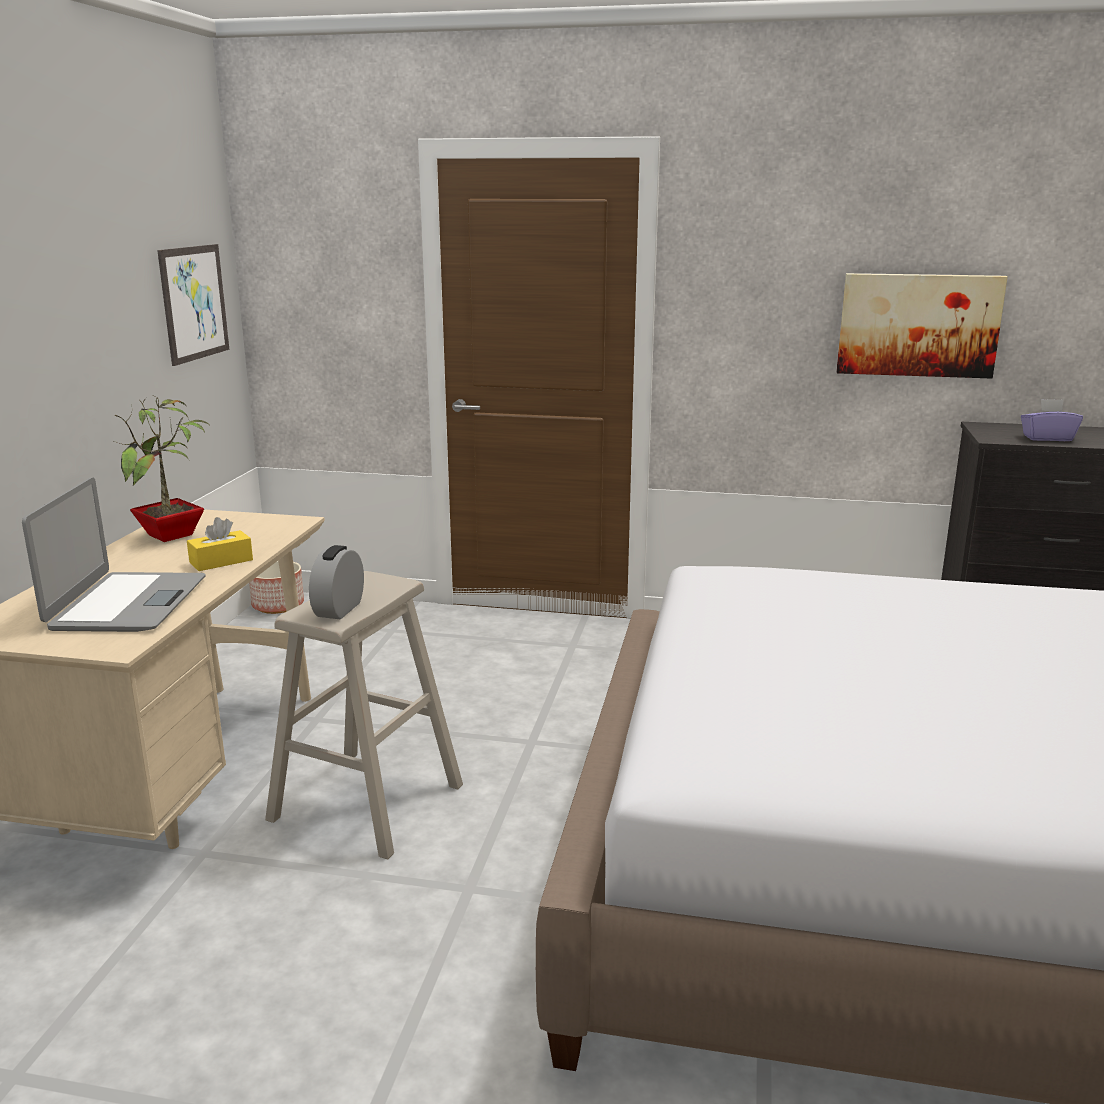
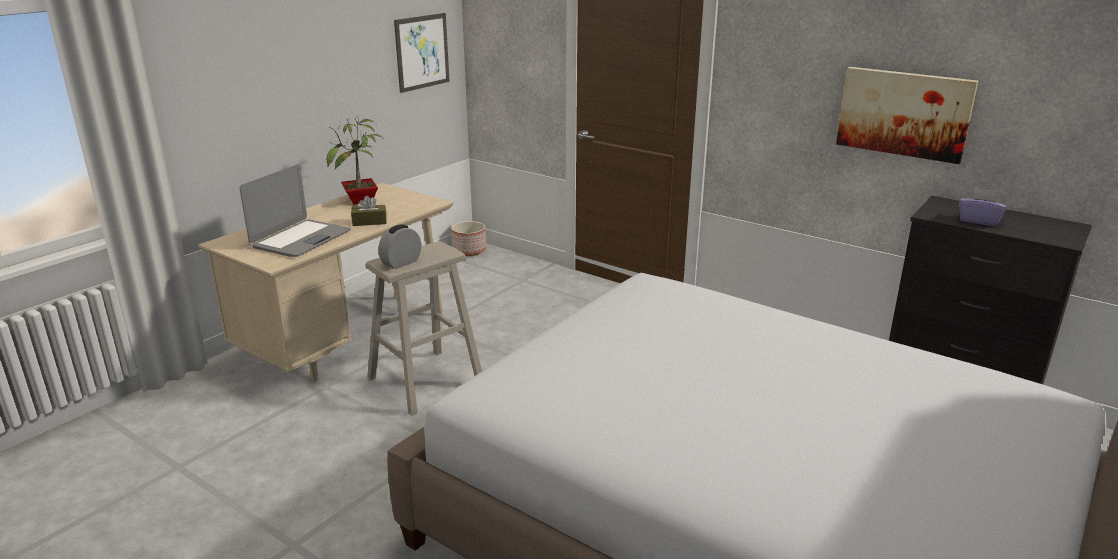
camera: 25 degrees right, 5 degrees up
(221, 561) = (369, 222): yellow tissue box -> brown tissue box

